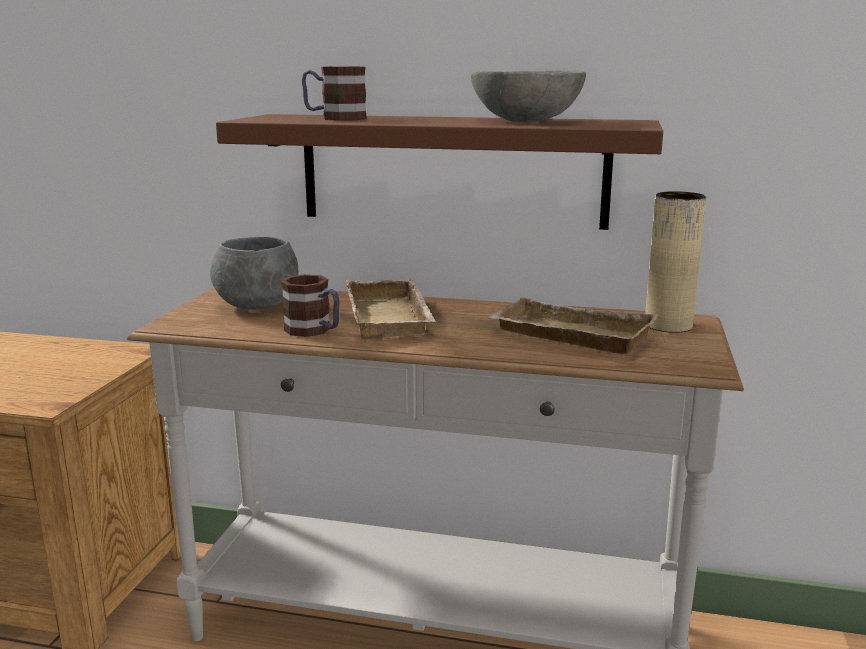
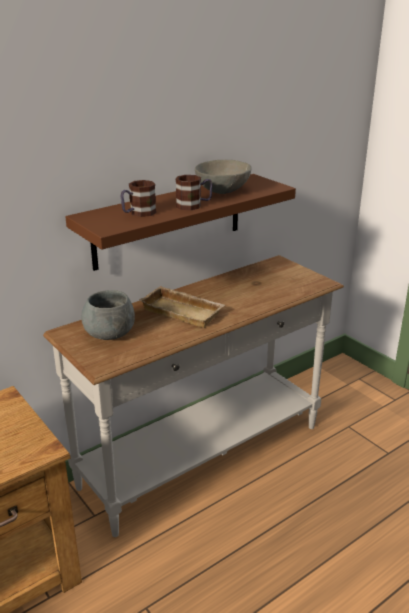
camera: 50 degrees left, 10 degrees up
(314, 331) = (174, 334): mug -> mug (194, 205)
(568, 336) = (262, 288): beige tray -> none
(668, 325) = (278, 267): beige vase -> none

